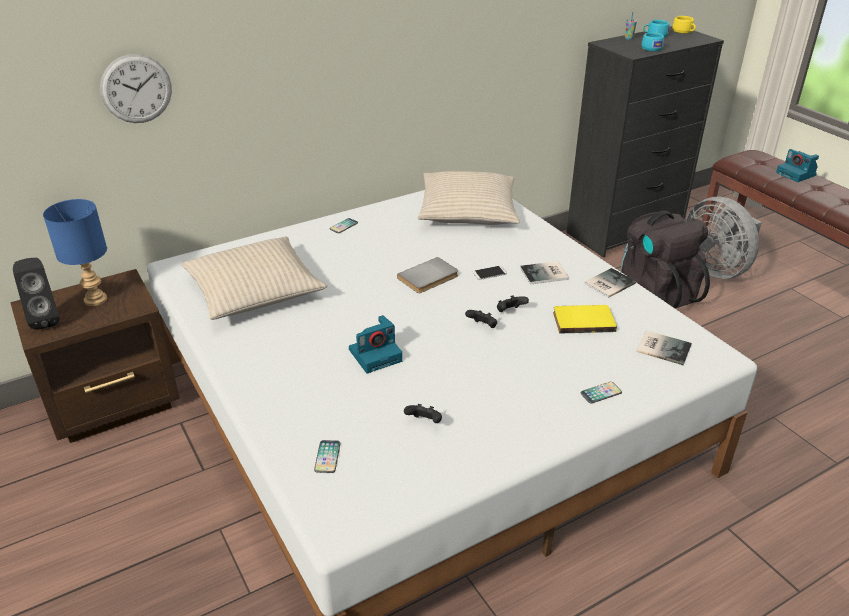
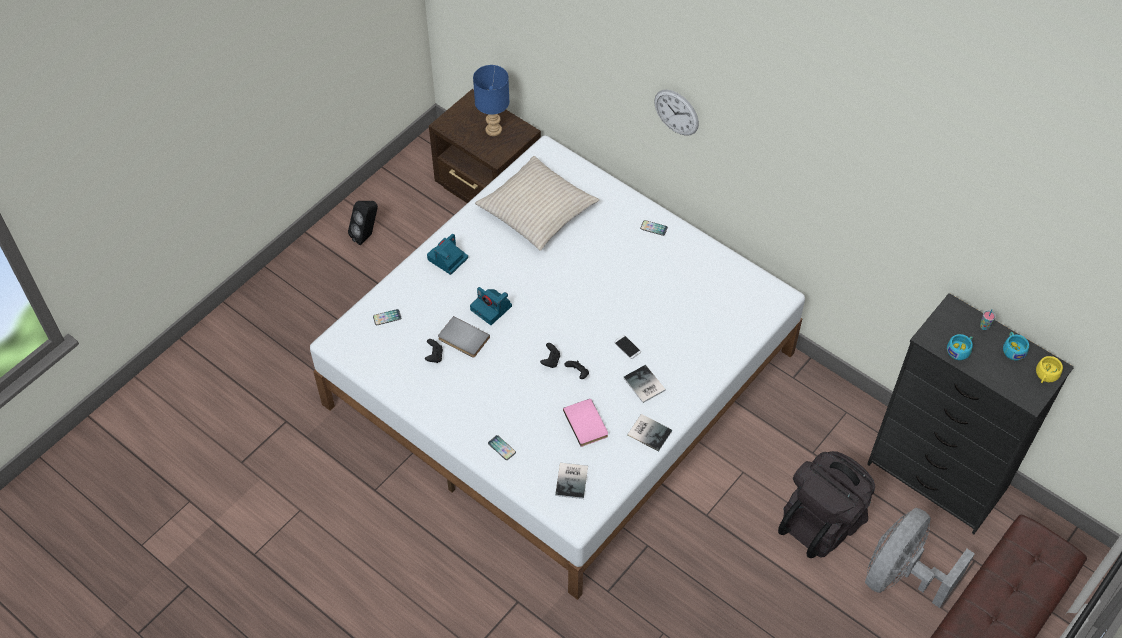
camera: 70 degrees right, 20 degrees up
(46, 319) = (462, 117): black speaker -> black speaker (367, 235)
(136, 89) = (567, 41): wall clock -> wall clock (676, 112)
(429, 278) = (601, 310): grey book -> grey book (462, 339)
(468, 210) = (726, 305): beige pillow -> none
(583, 320) = (587, 423): yellow book -> pink book
(796, 174) = (1021, 597): camera -> camera (447, 259)

